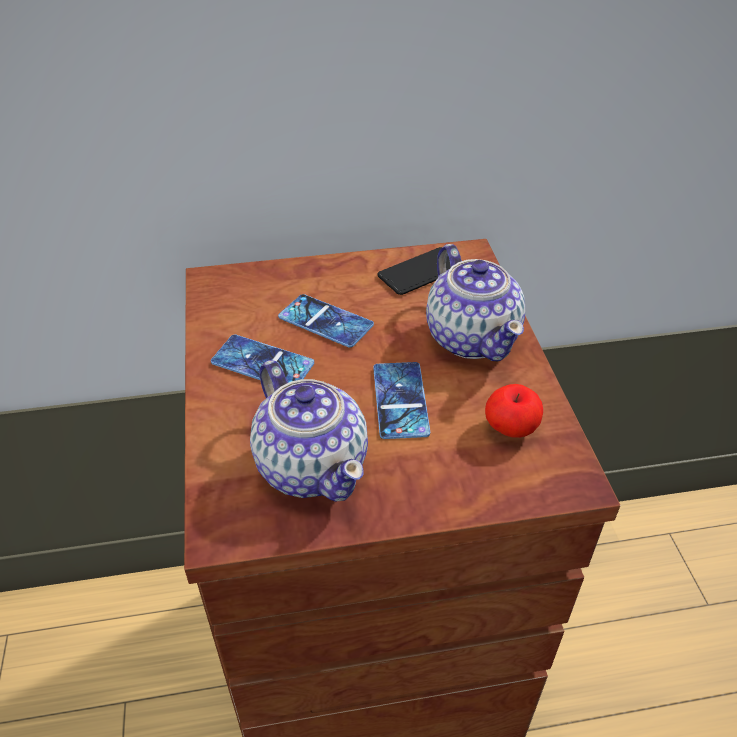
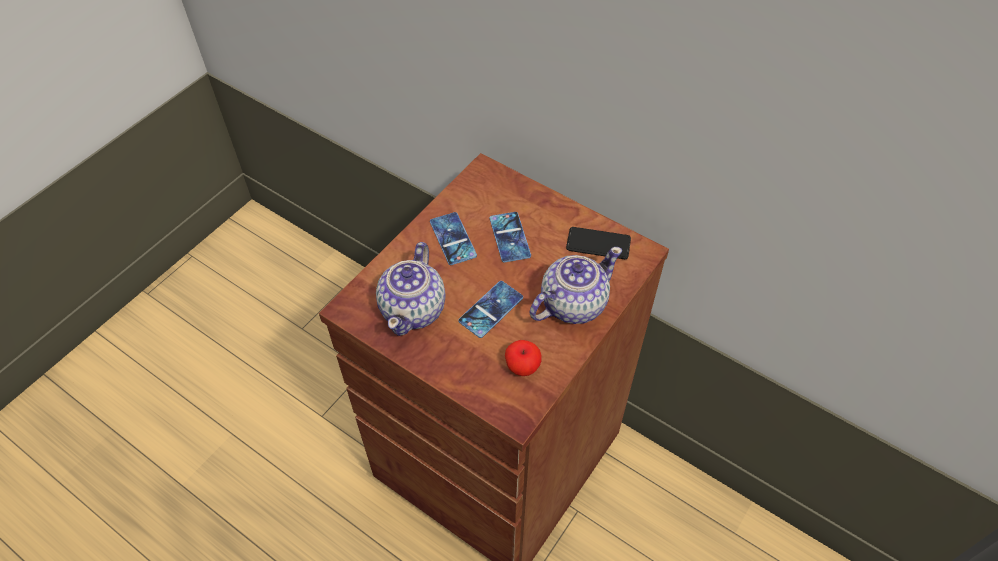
camera: 45 degrees right, 10 degrees up
(472, 337) = (572, 304): teapot -> teapot turned 150 degrees counterclockwise

